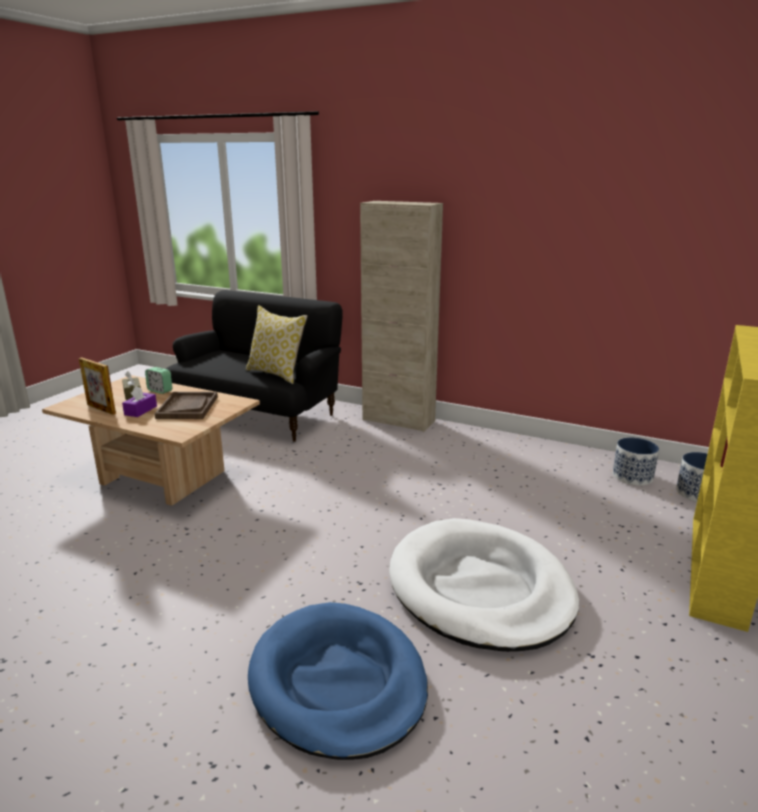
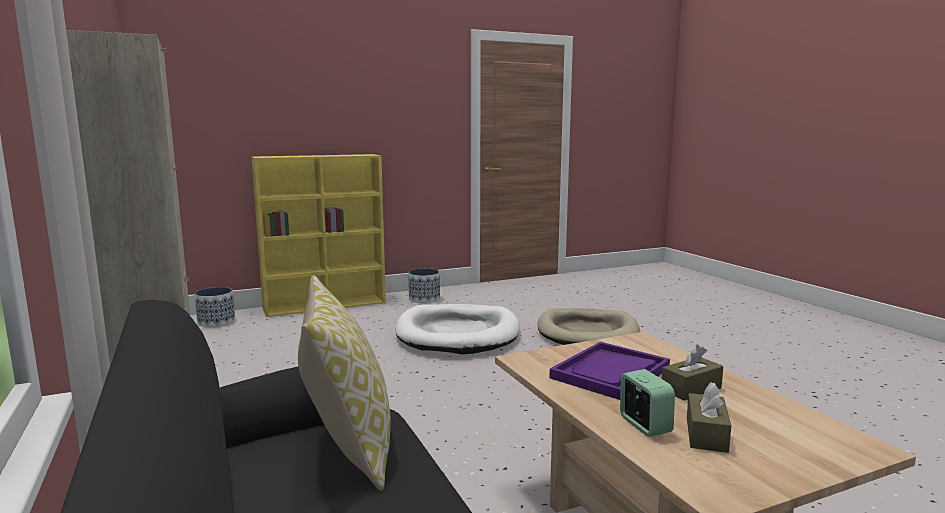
camera: 140 degrees left, 10 degrees down
(101, 409) = (769, 414): picture frame -> none
(140, 410) = (691, 389): purple tissue box -> brown tissue box
(187, 407) = (610, 373): brown tray -> purple tray
(338, 682) = (587, 333): blue dog bed -> beige dog bed
(632, 477) = (209, 340): planter -> planter (424, 299)

